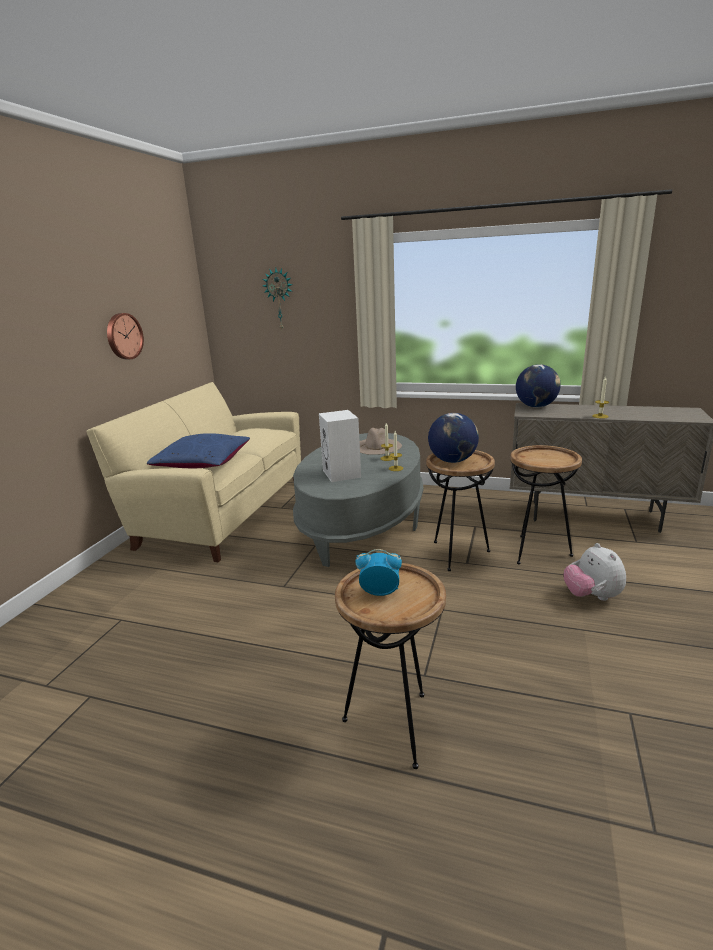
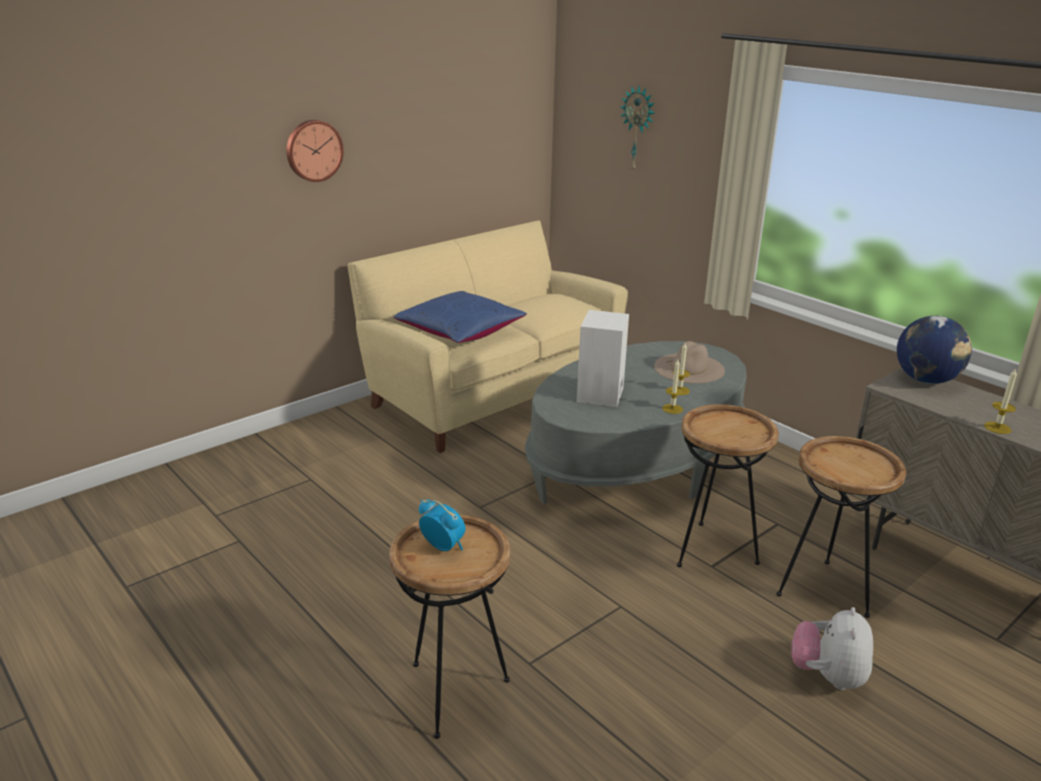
camera: 30 degrees right, 5 degrees up
(123, 336) = (420, 157): wall clock -> wall clock (313, 150)
(452, 461) = (721, 425): globe -> none

